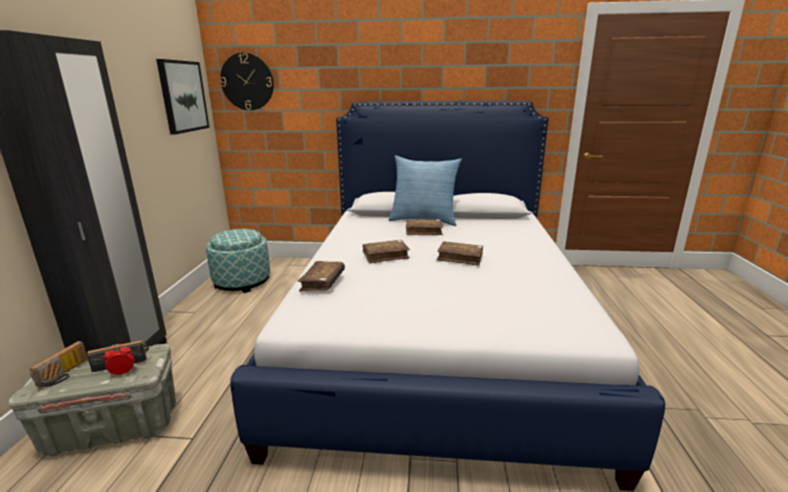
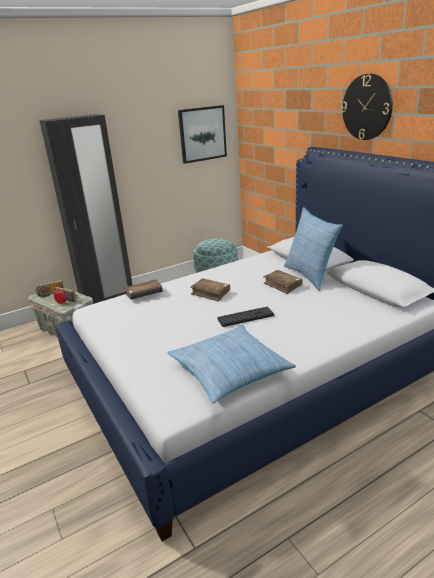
camera: 55 degrees right, 5 degrees up
(247, 82) = (256, 120): wall clock -> wall clock (367, 107)
(460, 258) = (245, 317): brown book -> keyboard
(548, 291) = (230, 370): none -> pillow

